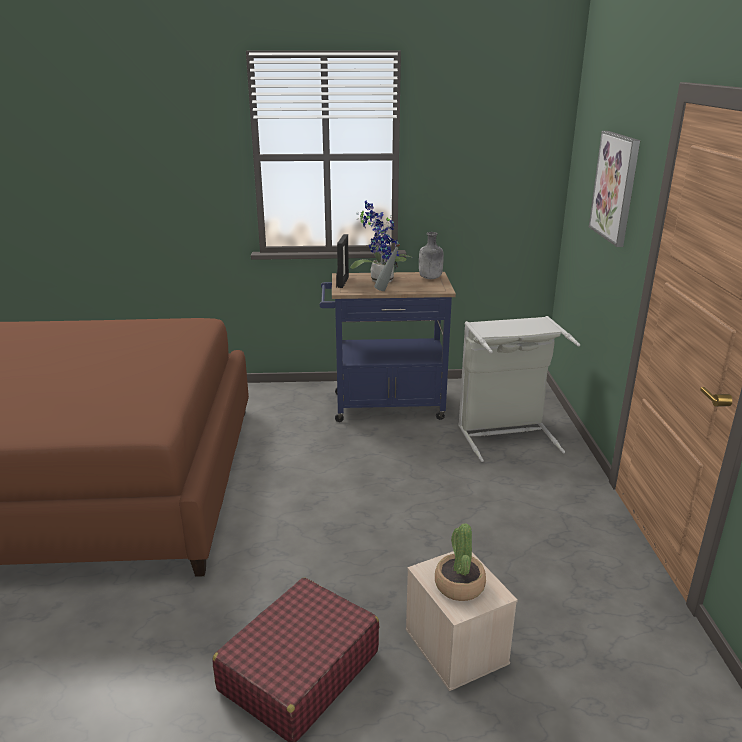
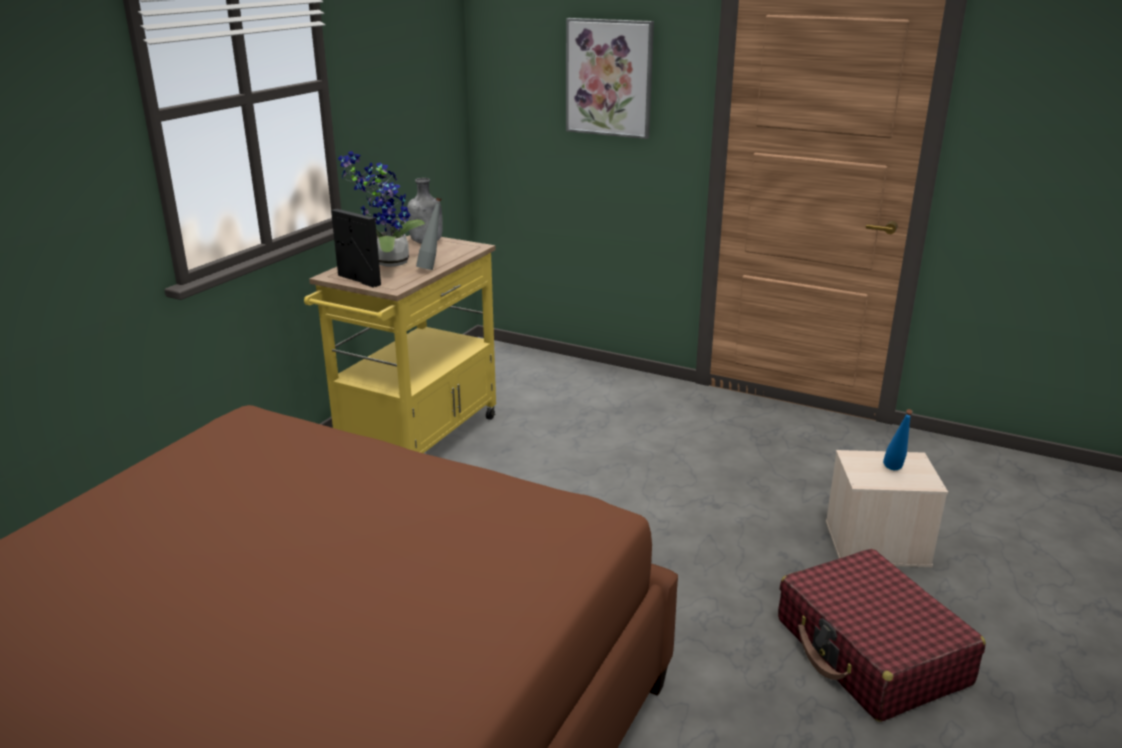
camera: 60 degrees left, 0 degrees up
(384, 406) = (416, 441): blue cart -> yellow cart
(459, 585) = (894, 471): potted plant -> blue bottle
(506, 434) = (565, 396): grey laundry basket -> none

